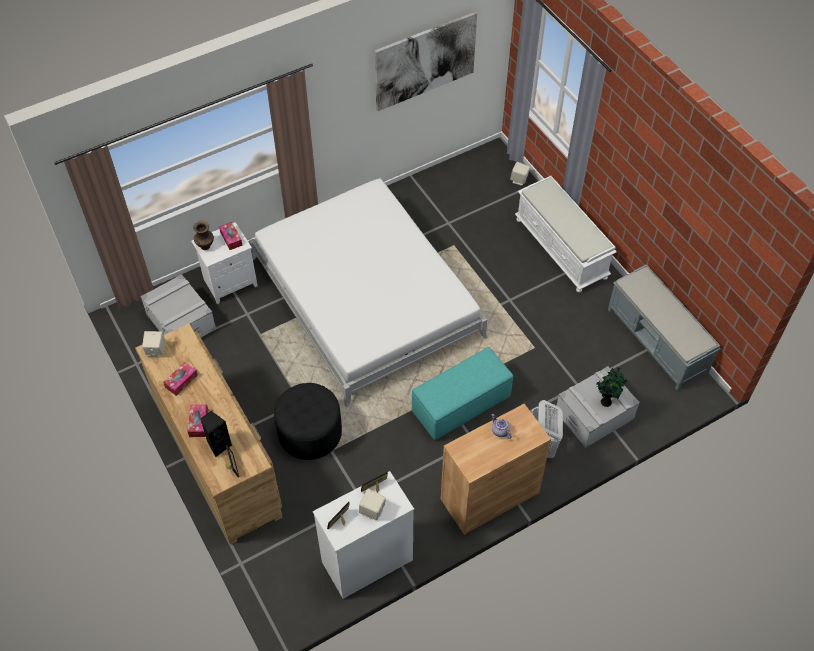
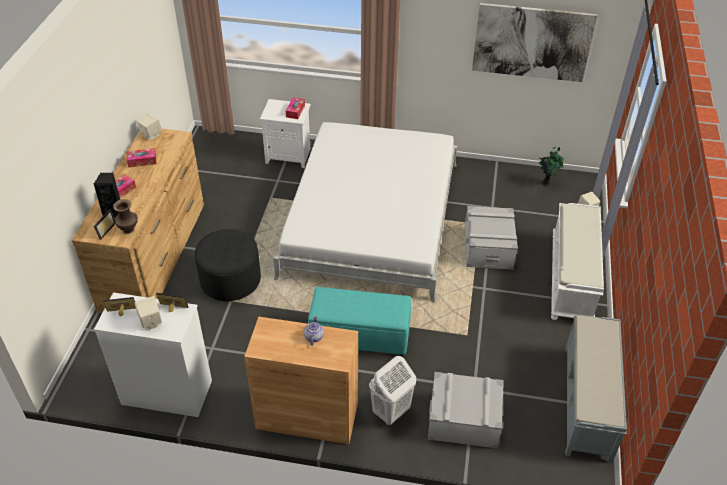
camera: 40 degrees right, 10 degrees down
(181, 321) = (231, 160): grey storage box -> grey storage box (488, 248)
(205, 246) = (274, 106): brown vase -> brown vase (129, 229)
(606, 401) = (471, 405): potted plant -> potted plant (546, 183)

